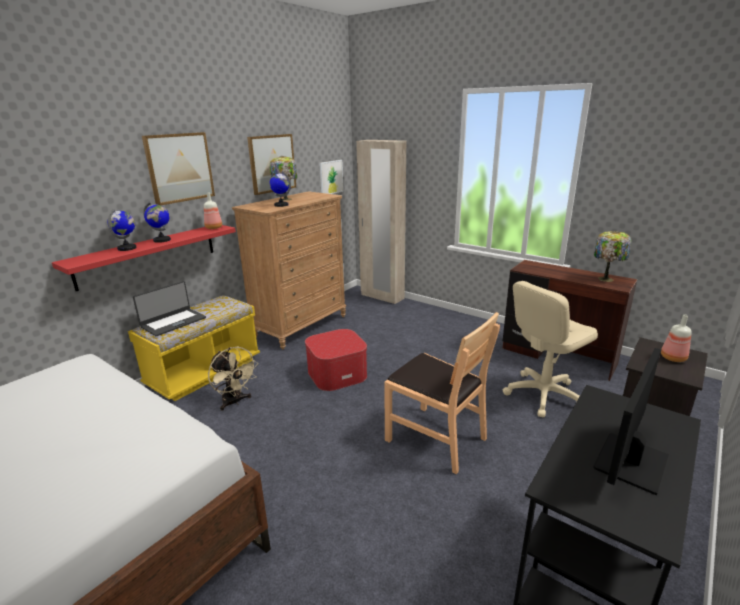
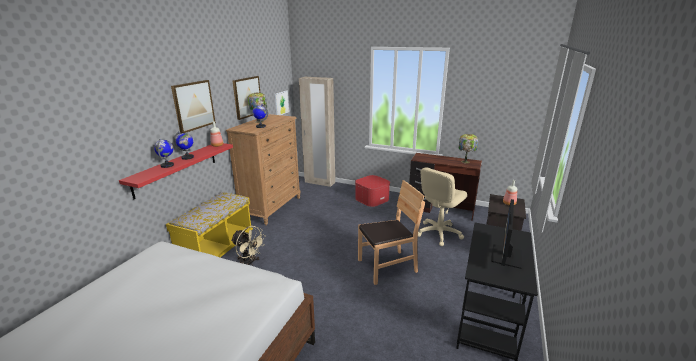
camera: 15 degrees left, 0 degrees up
(173, 322) = (198, 214): laptop -> none
(337, 373) = (311, 236): ottoman -> ottoman (372, 198)
(436, 438) = (387, 266): brown chair -> brown chair turned 45 degrees counterclockwise

